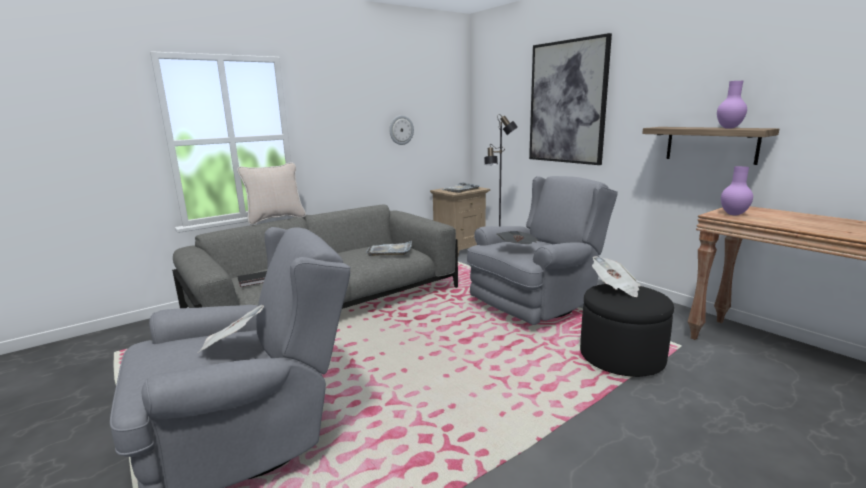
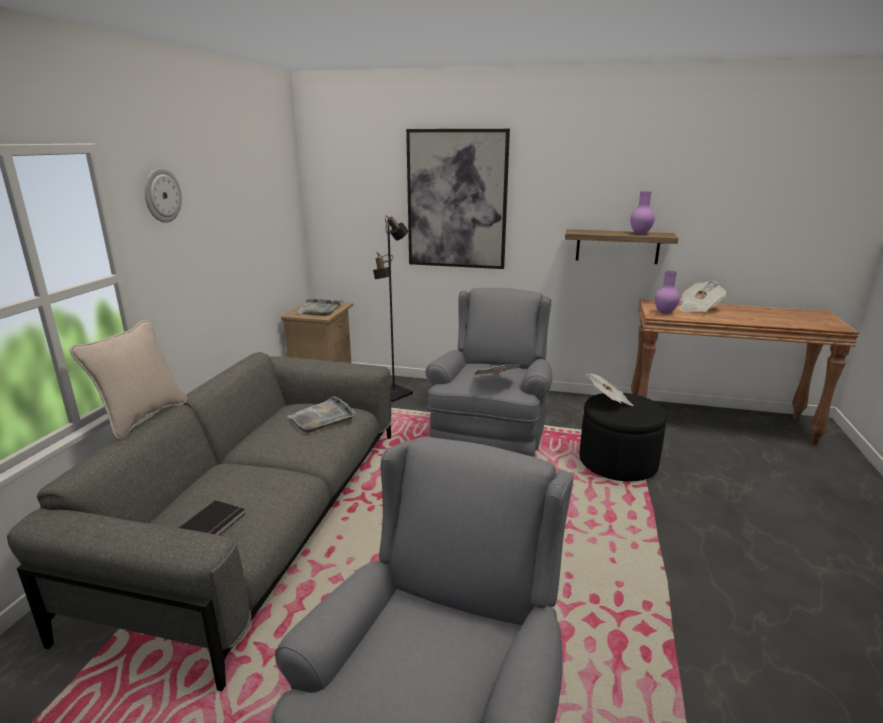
camera: 40 degrees left, 5 degrees up
(233, 344) = (447, 627): newspaper -> newspaper (698, 308)
(401, 130) = (245, 240): wall clock -> wall clock (162, 195)

